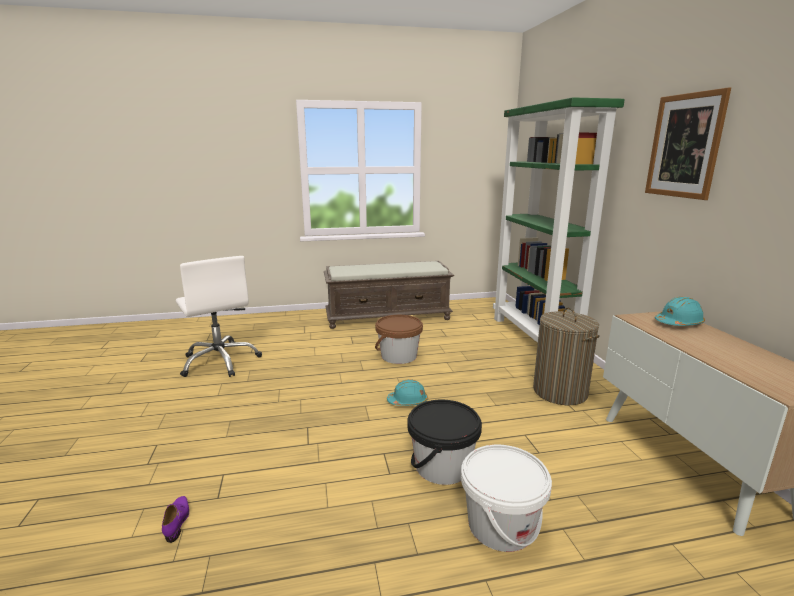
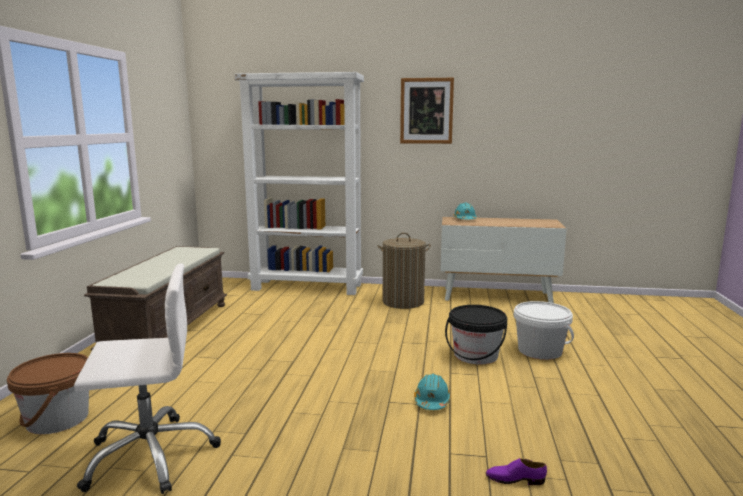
camera: 70 degrees left, 5 degrees down
(398, 356) = (281, 340): brown bucket -> brown bucket (57, 419)
(407, 401) = (376, 351): turquoise hard hat -> turquoise hard hat (432, 401)
(534, 337) = (308, 287): green bookcase -> white bookcase

